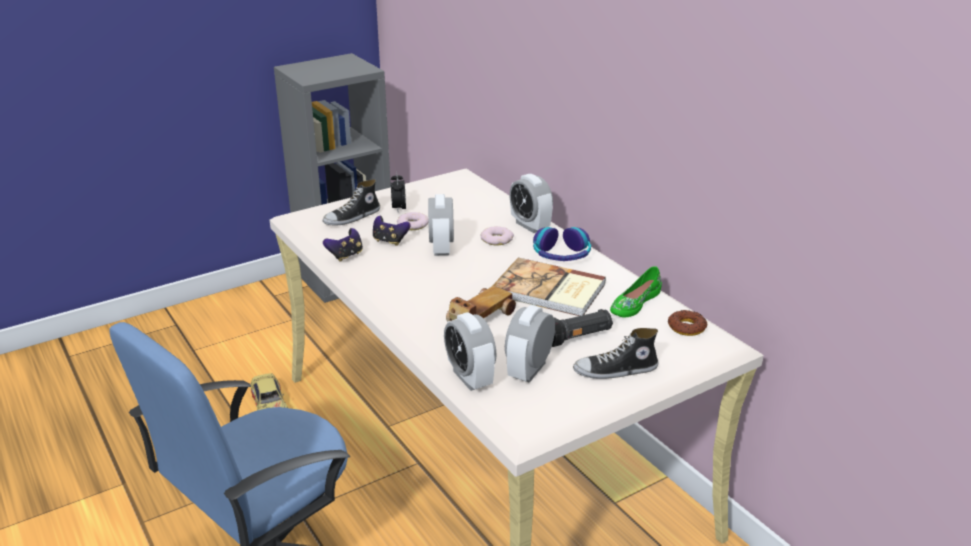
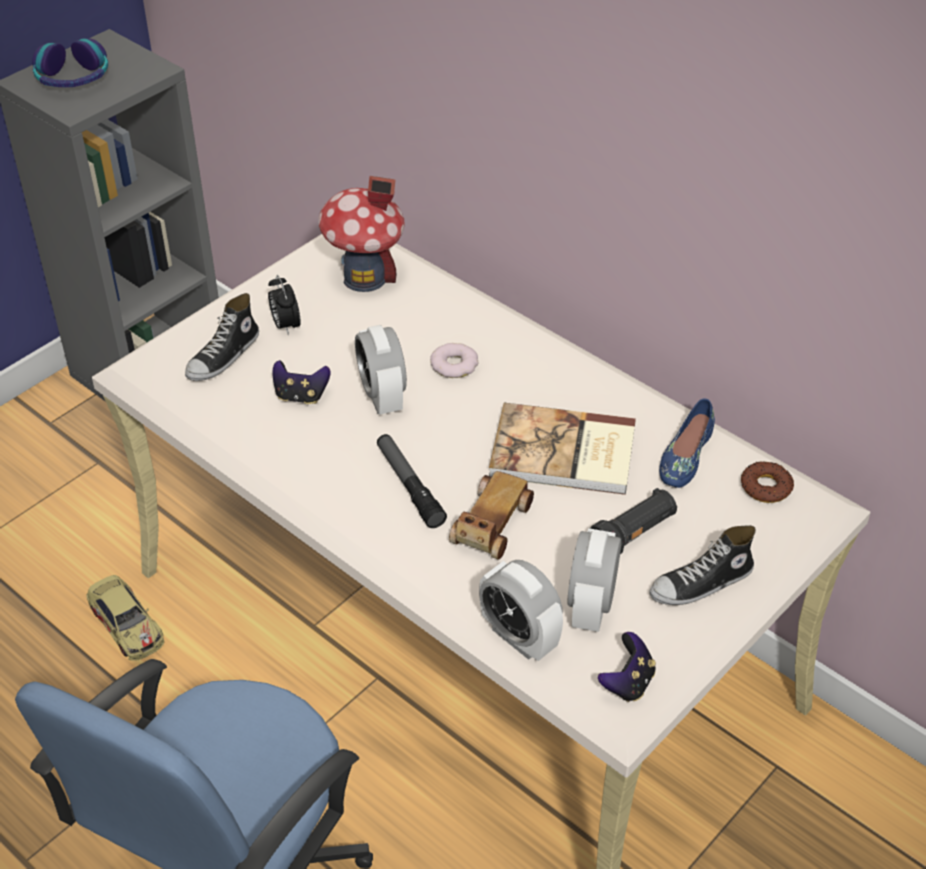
camera: 15 degrees left, 15 degrees up
(346, 255) = (249, 438): game controller -> game controller (627, 683)
(412, 225) = (320, 356): donut -> none
(436, 292) = (409, 486): none -> flashlight
(460, 194) = (365, 278): none -> toy house
(530, 226) = (491, 328): alarm clock -> none
(561, 255) = (556, 380): headphones -> headphones (73, 78)
(634, 303) = (684, 456): green shoe -> blue shoe

